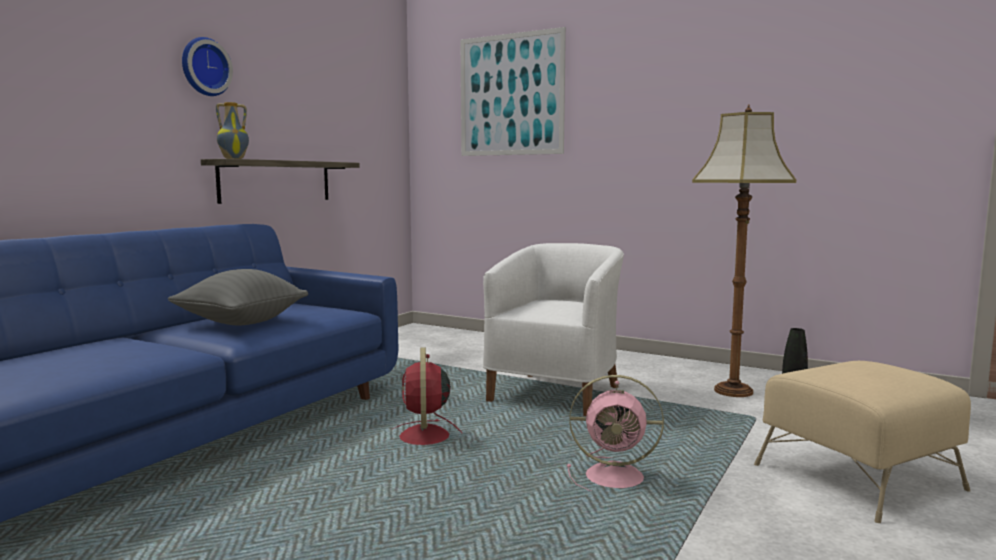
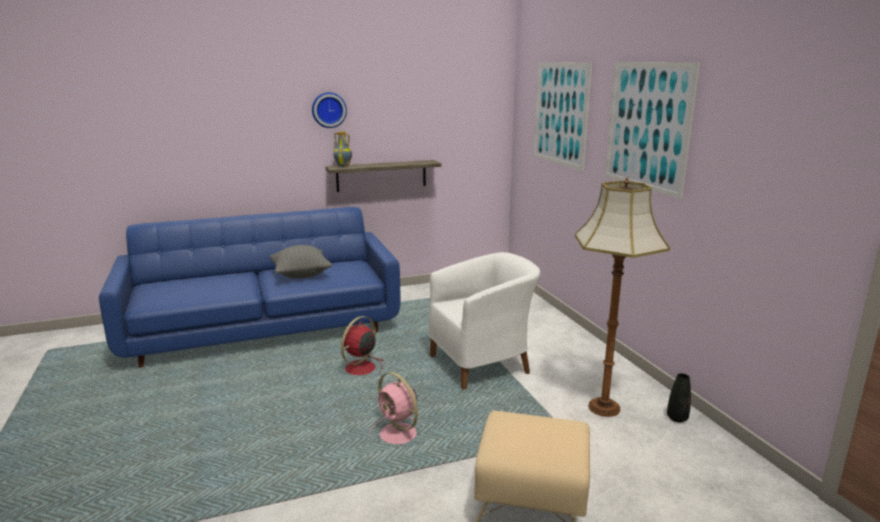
camera: 40 degrees right, 10 degrees up
(671, 83) = (647, 126): none -> picture

